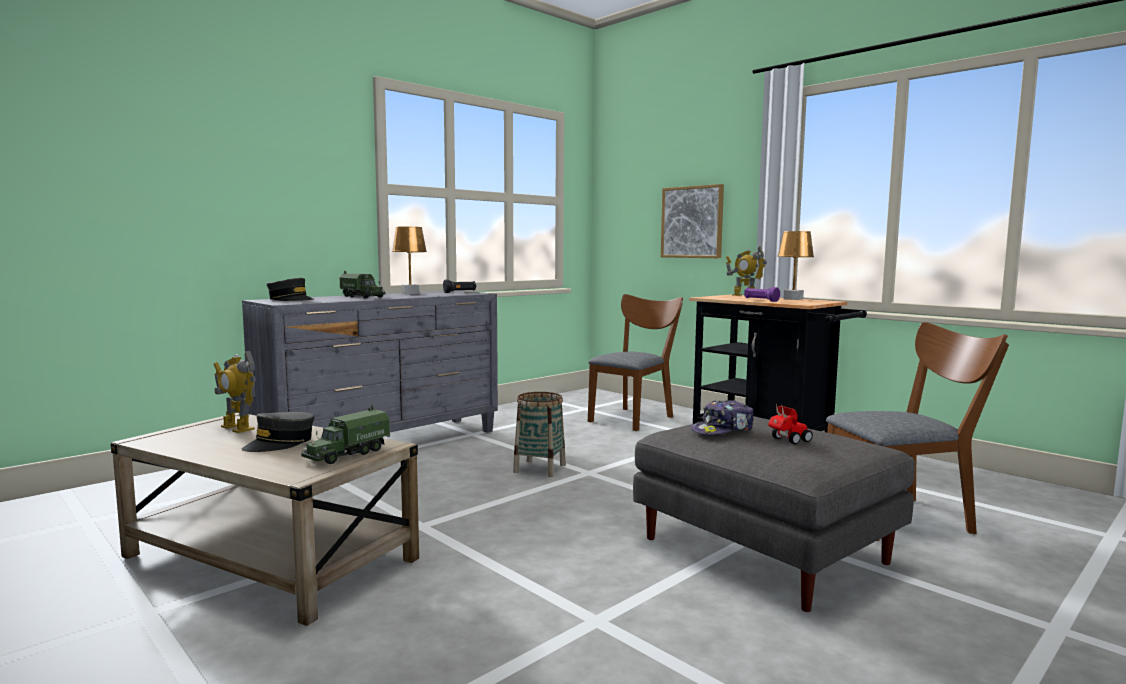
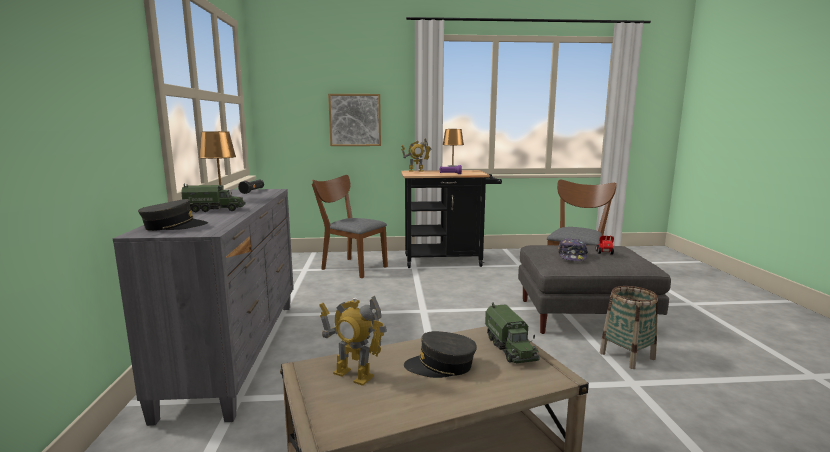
camera: 50 degrees left, 5 degrees up
(237, 428) = (353, 375): toy robot -> toy robot turned 45 degrees clockwise
(280, 443) = (441, 366): grey cap -> grey cap turned 105 degrees clockwise
(539, 468) = (393, 320): basket -> basket (627, 356)
(634, 418) = (350, 267): brown chair -> brown chair turned 45 degrees counterclockwise

